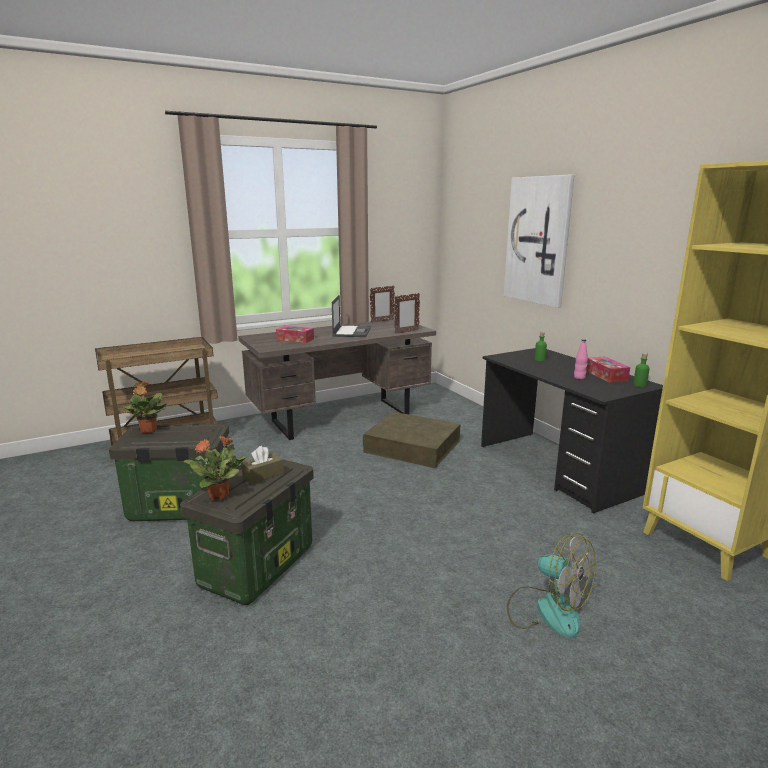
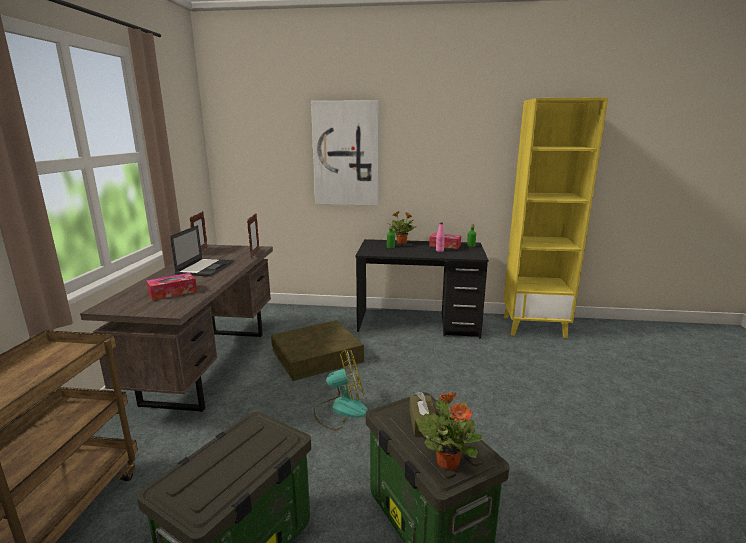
camera: 55 degrees left, 0 degrees up
(148, 430) = (189, 479): potted plant -> potted plant (402, 243)
(351, 332) = (205, 267): laptop -> laptop turned 60 degrees clockwise
(547, 610) = (567, 399): fan -> fan (340, 410)

